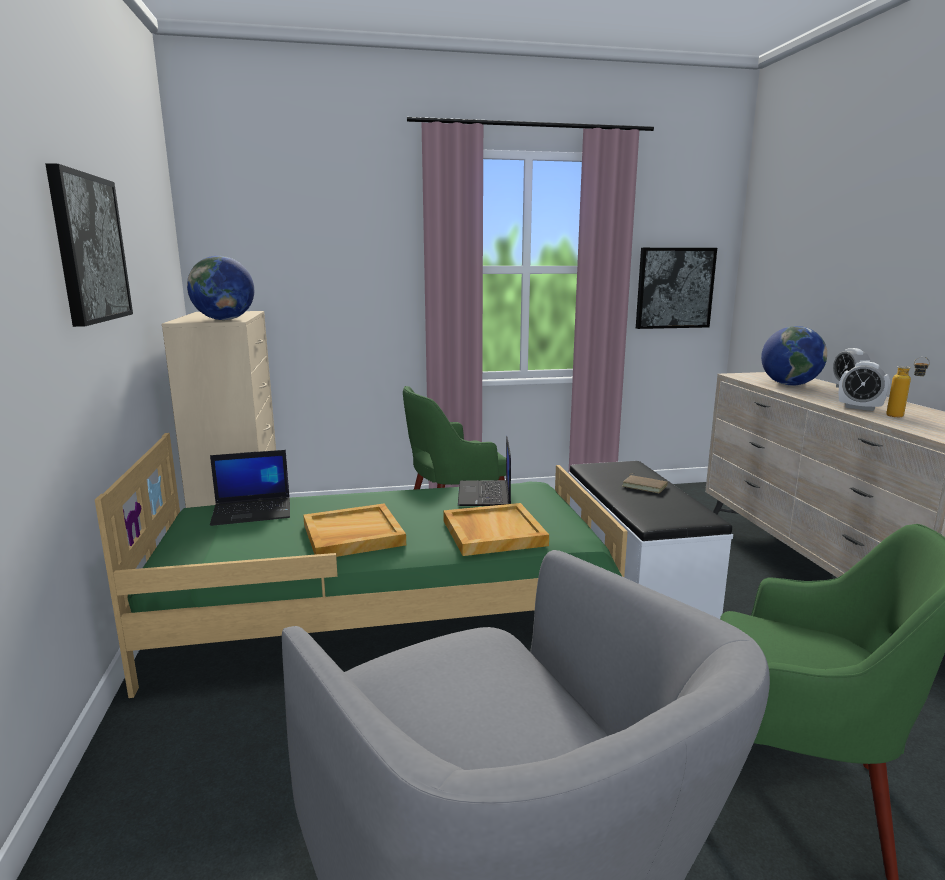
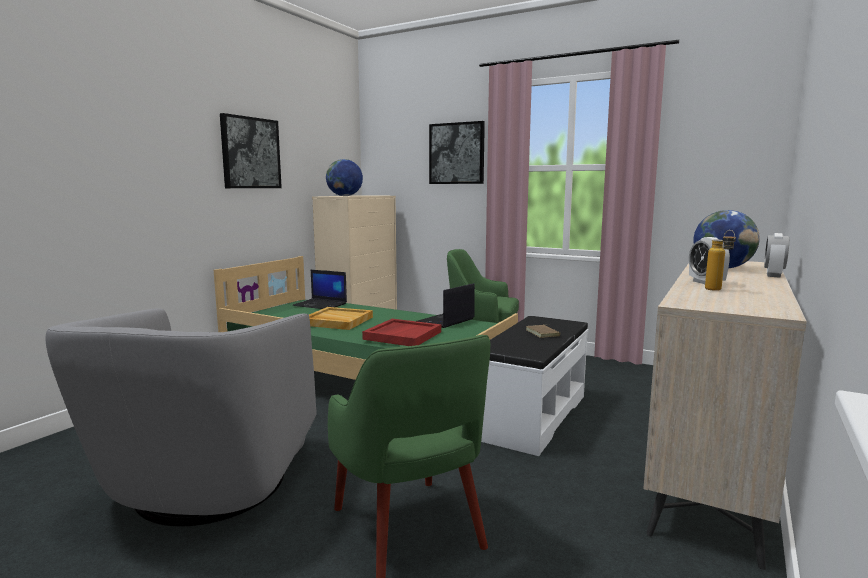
camera: 40 degrees right, 5 degrees down
(492, 532) = (402, 335): beige tray -> red tray
(674, 288) = (713, 183): picture -> picture (457, 153)

